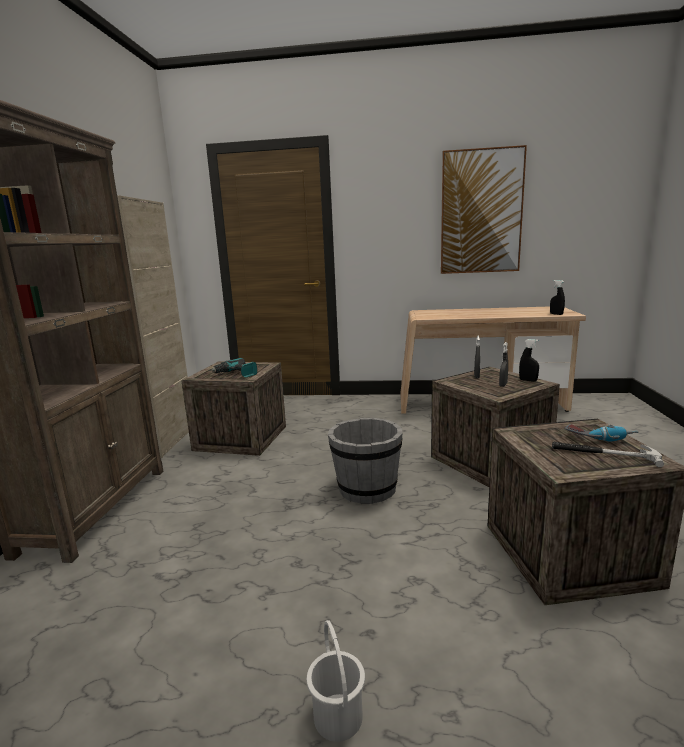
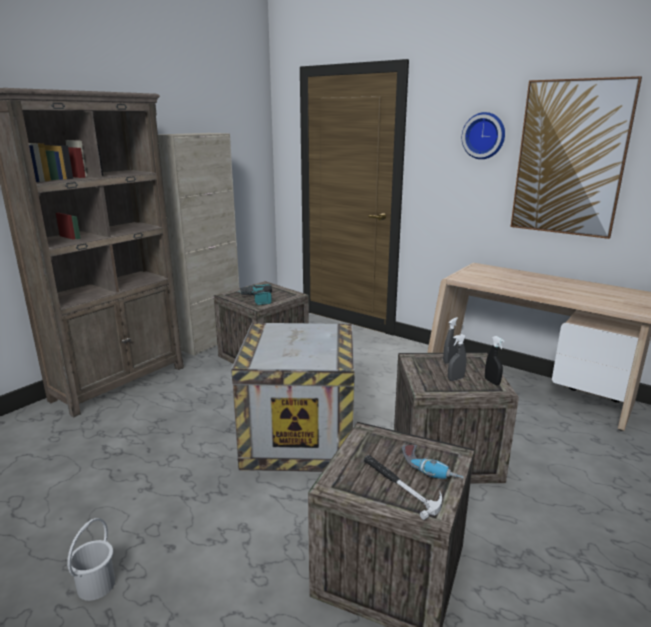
camera: 30 degrees right, 5 degrees up
(366, 489) = (301, 438): grey bucket -> crate
(408, 199) = (484, 136): none -> wall clock
(556, 314) = (619, 307): black spray bottle -> none

